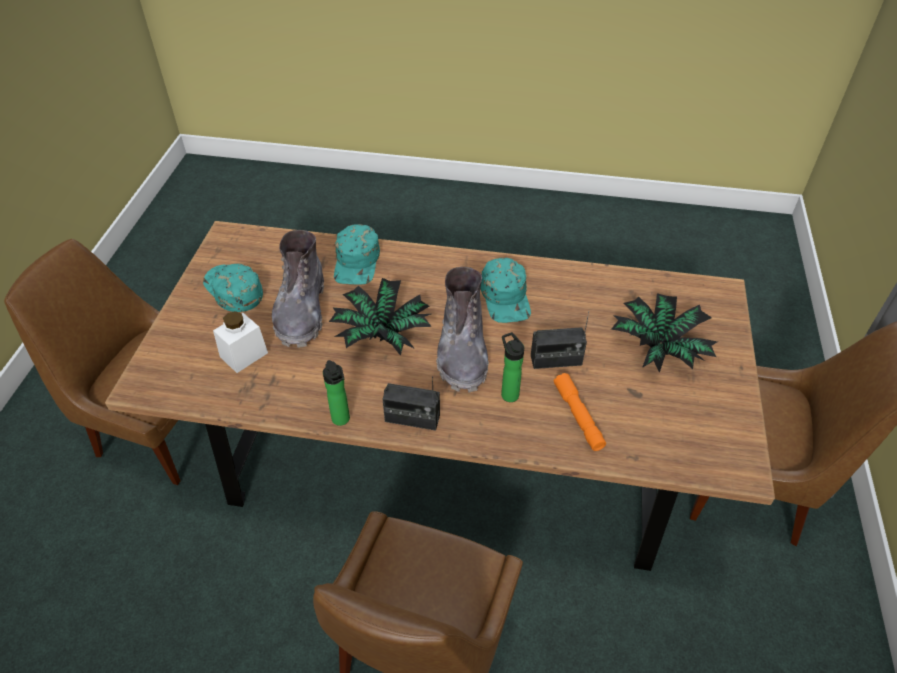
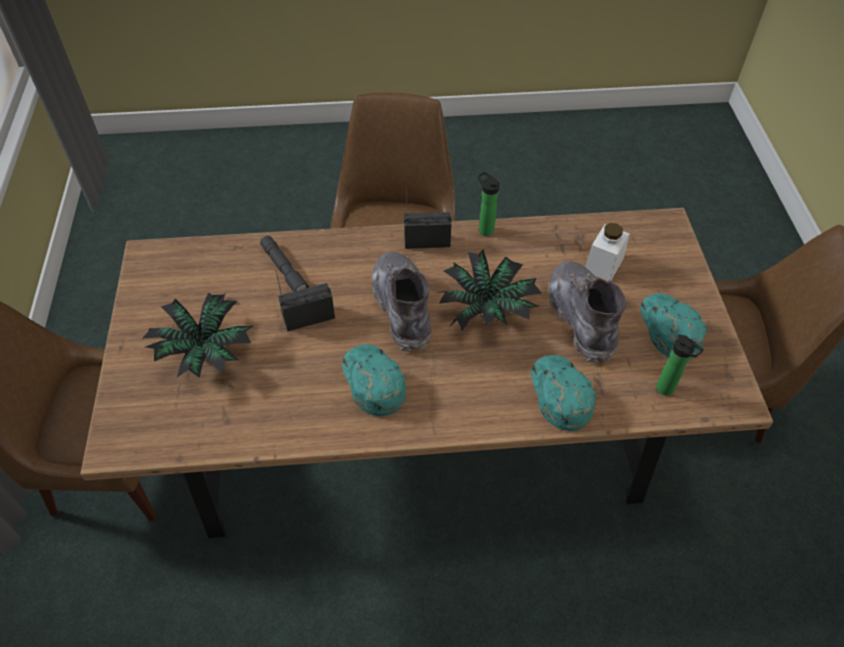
camera: 165 degrees right, 5 degrees up
(232, 290) = (669, 328): turquoise cap -> turquoise cap turned 135 degrees counterclockwise
(508, 393) = (349, 278): bottle -> bottle (667, 390)
(578, 416) = (284, 270): orange flashlight -> grey flashlight

